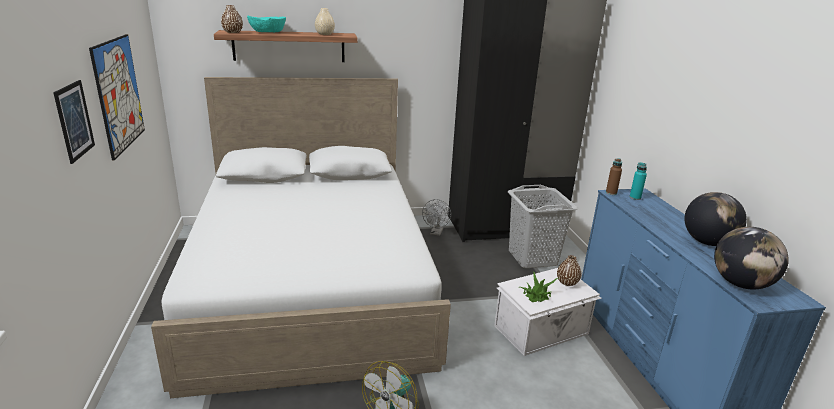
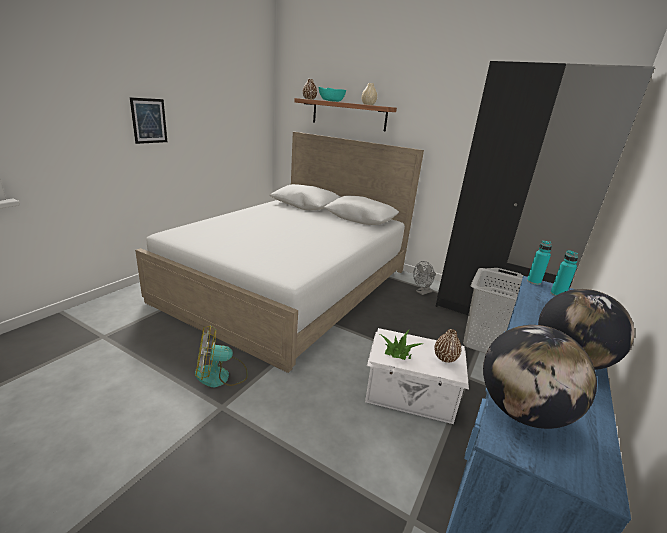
camera: 40 degrees right, 0 degrees up
(119, 94) = (211, 122): picture -> none
(611, 193) = (533, 282): brown bottle -> turquoise bottle

